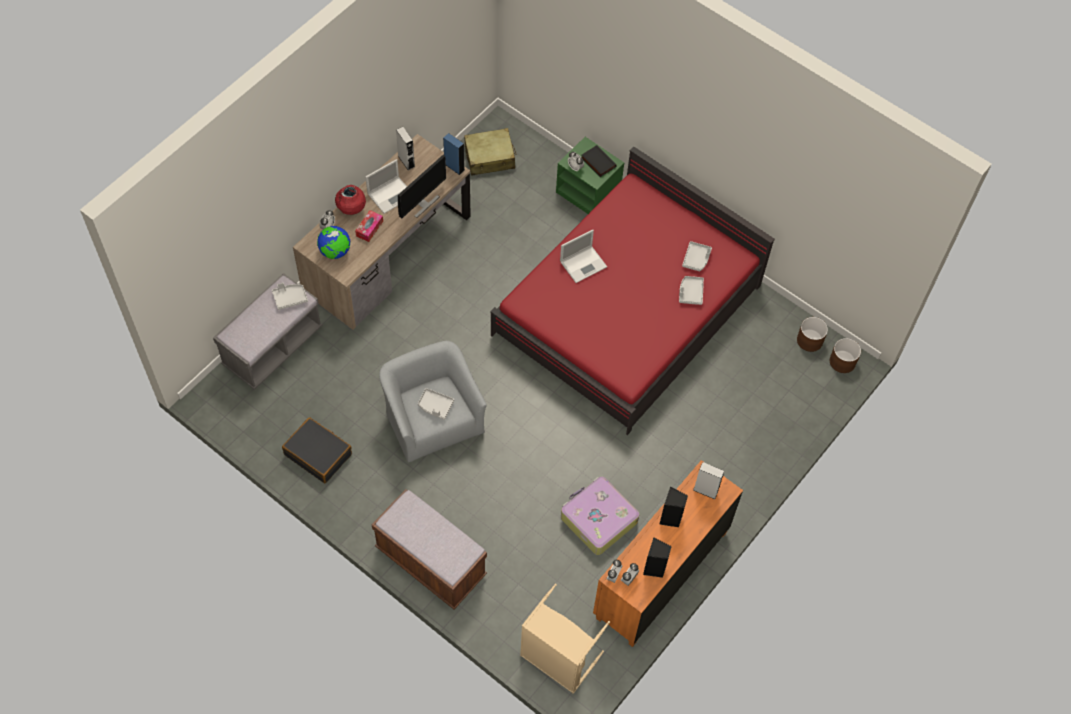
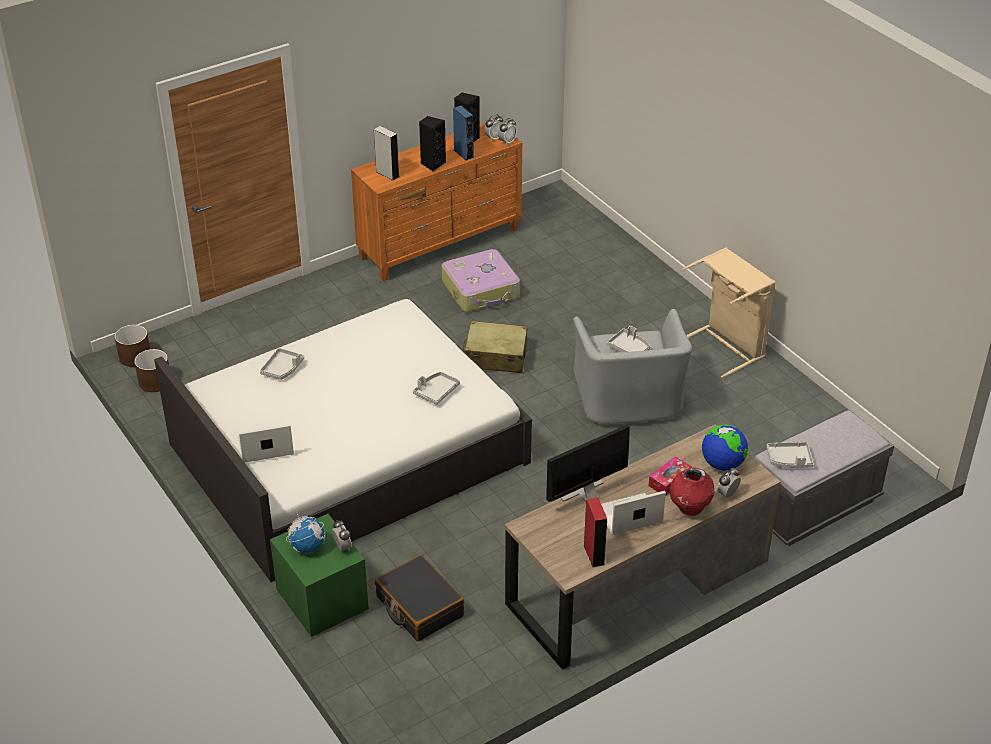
camera: 160 degrees left, 20 degrees down
(318, 454) = (769, 395): black suitcase -> black suitcase (419, 607)
(406, 161) = (594, 554): grey speaker -> red speaker
(430, 562) = (665, 292): brown bench -> none
(454, 167) = (526, 532): blue speaker -> blue speaker (463, 154)
(490, 157) = (443, 682): beige suitcase -> beige suitcase (495, 356)
(557, 660) = (565, 213): beige laundry basket -> beige laundry basket (726, 346)
(584, 264) = (395, 420): laptop -> laptop (264, 447)
(597, 162) = (307, 546): black book -> globe
(628, 310) = (347, 453): red bed -> white bed
(696, 259) = (252, 399): grey tray -> grey tray (436, 392)

